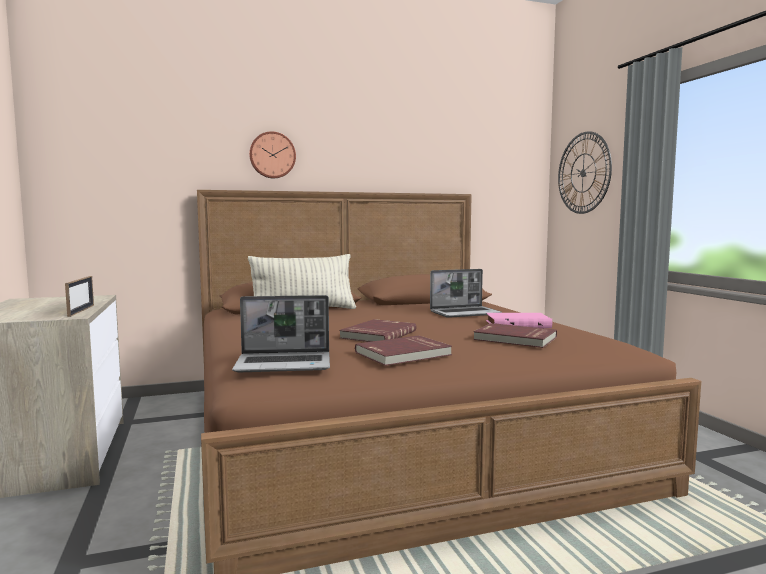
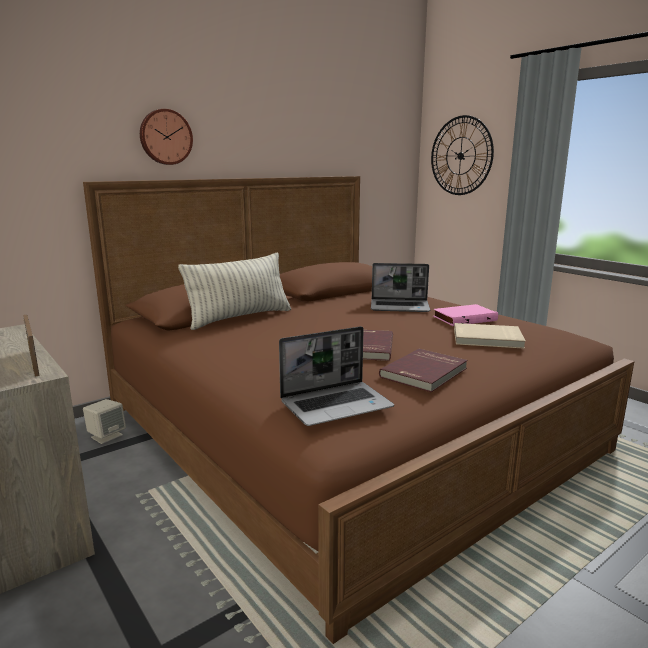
camera: 20 degrees left, 10 degrees up
(184, 408) = (106, 436): none -> beige speaker
(465, 313) = (400, 307): laptop -> laptop turned 45 degrees clockwise
(514, 339) = (487, 339): red book -> beige book

